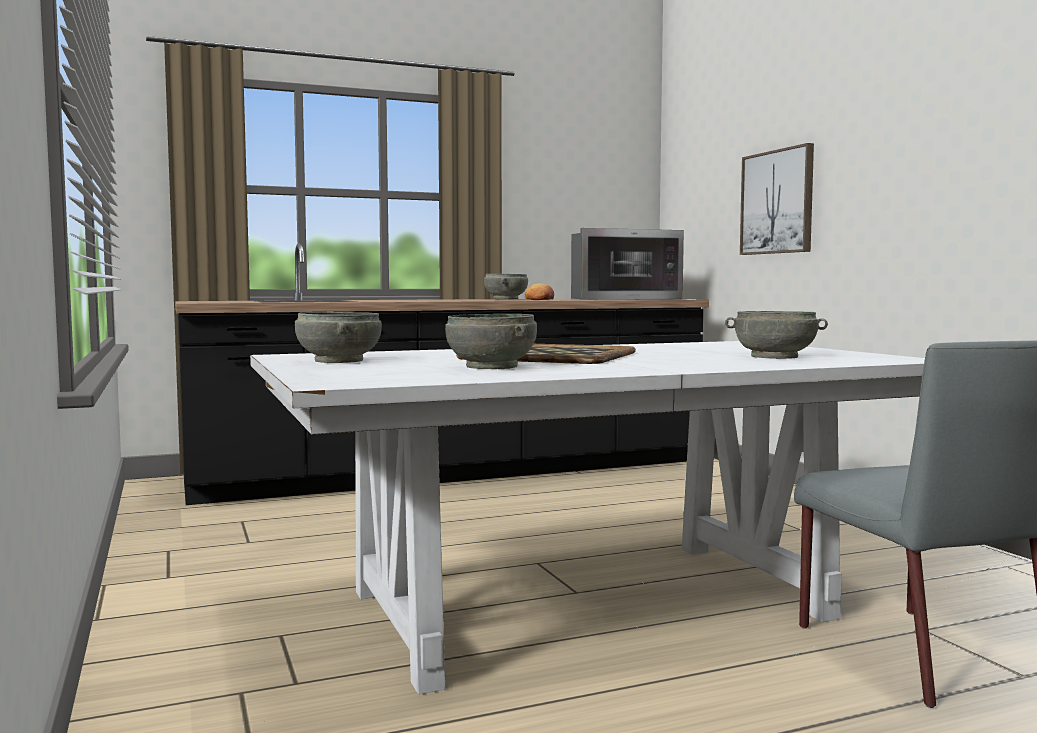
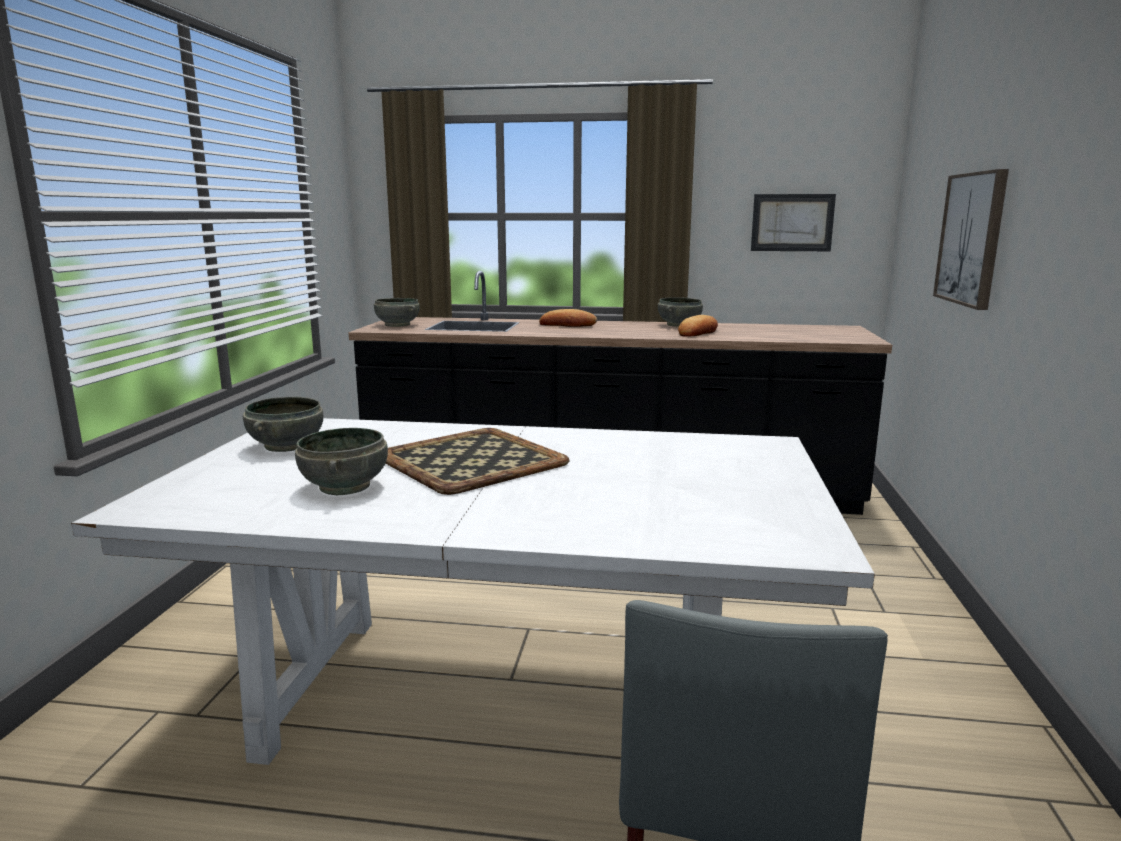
camera: 30 degrees right, 10 degrees up
(402, 300) = (567, 325): none -> bread
(581, 207) = (792, 222): none -> picture
(620, 298) = (799, 333): microwave -> none
(774, 357) = (675, 506): grey bowl -> grey bowl (397, 325)

